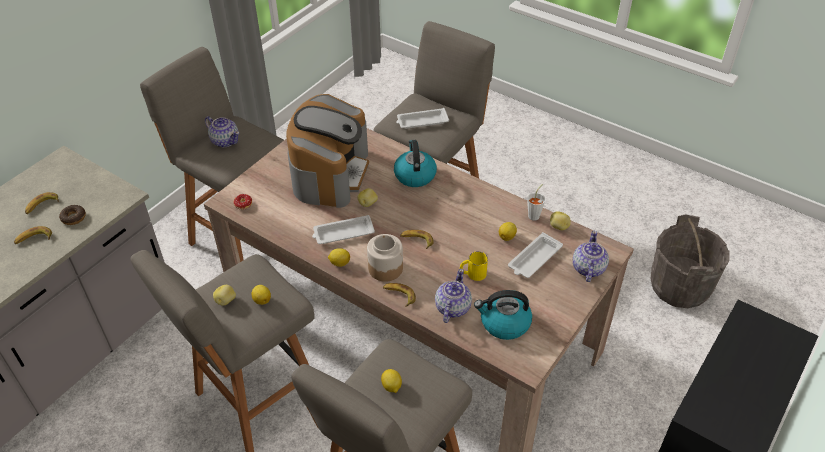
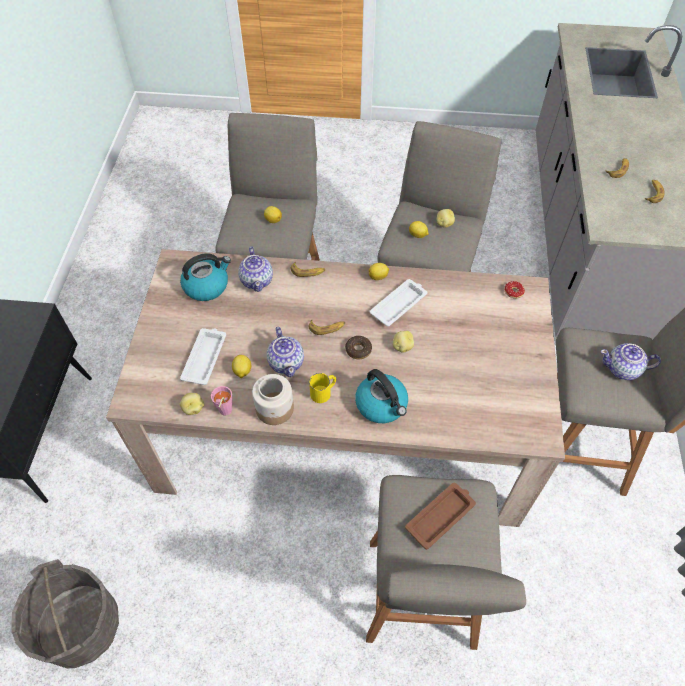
camera: 150 degrees right, 10 degrees up
(73, 218) = (615, 195): donut -> donut (358, 350)
(330, 173) = (469, 365): coffee machine -> none
(385, 268) = (336, 289): jar -> jar (275, 409)
(421, 121) = (441, 516): white tray -> brown tray
(472, 274) = (256, 317): yellow mug -> yellow mug (324, 392)
(535, 215) = (224, 412): white cup -> pink cup
(588, 268) = (148, 371): teapot -> teapot (286, 362)

